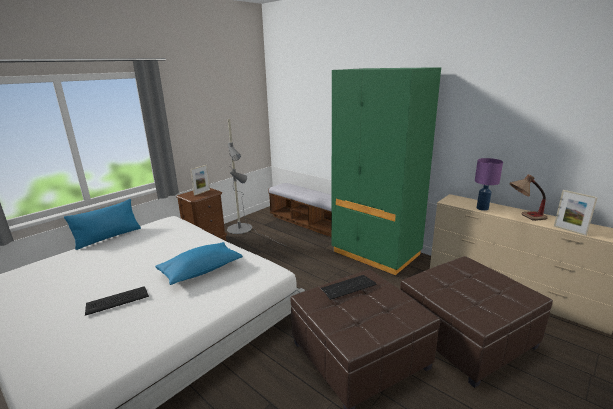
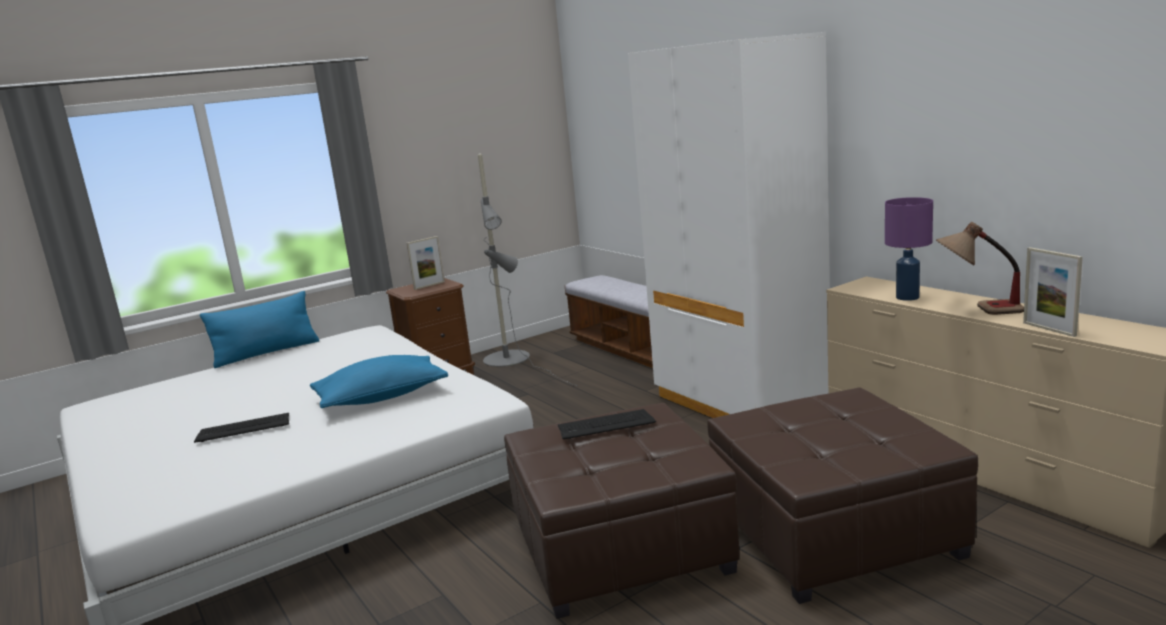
camera: 15 degrees right, 5 degrees down
(376, 253) = (739, 401): green wardrobe -> white wardrobe

